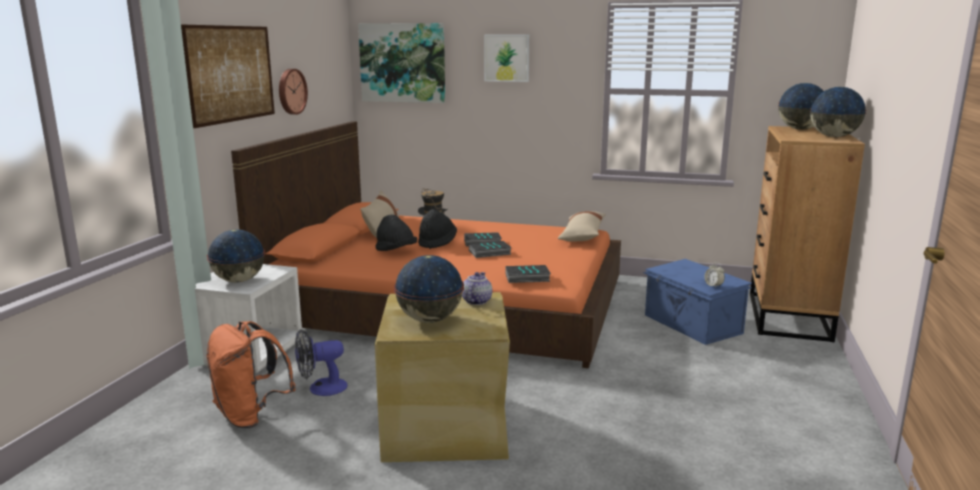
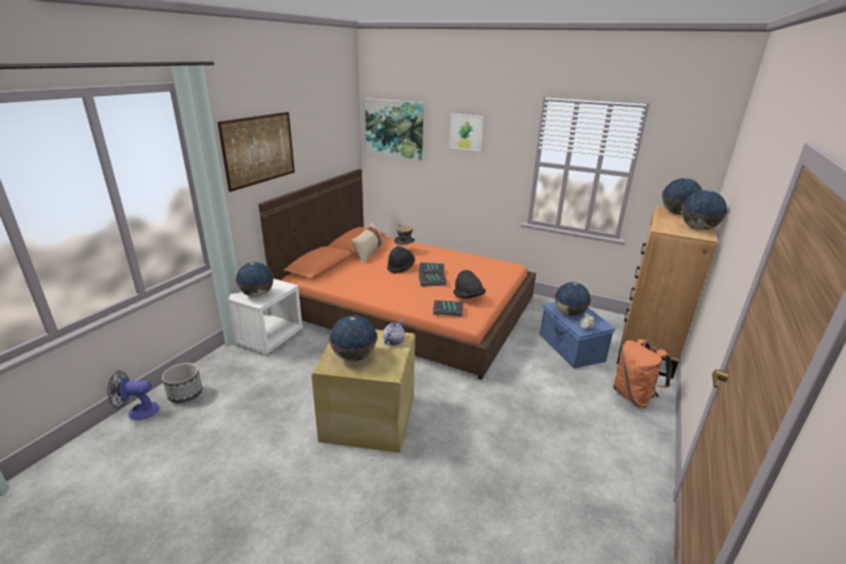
camera: 10 degrees right, 10 degrees up
(142, 432) = (185, 394): none -> planter
(251, 416) = (252, 390): orange backpack -> orange backpack (634, 396)
(291, 91) = (308, 154): wall clock -> none
(321, 388) = (301, 373): fan -> fan (138, 411)
(396, 251) = (370, 273): black hat -> black hat (468, 297)
(582, 235) = (505, 270): beige pillow -> none
(686, 274) = (569, 313): none -> globe

